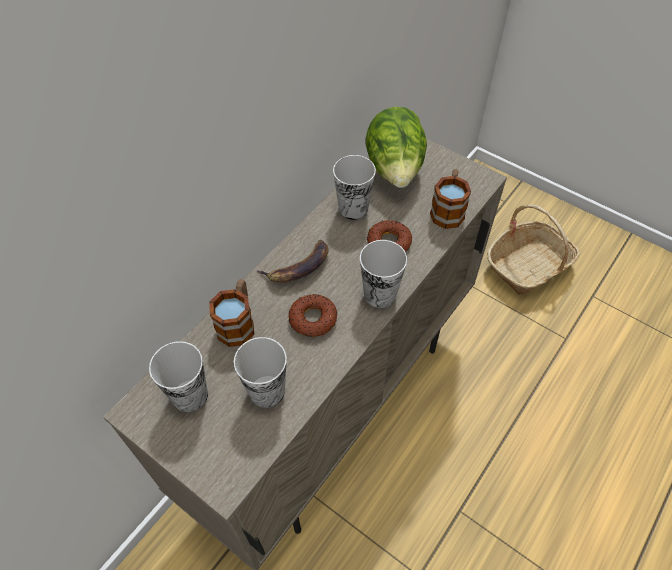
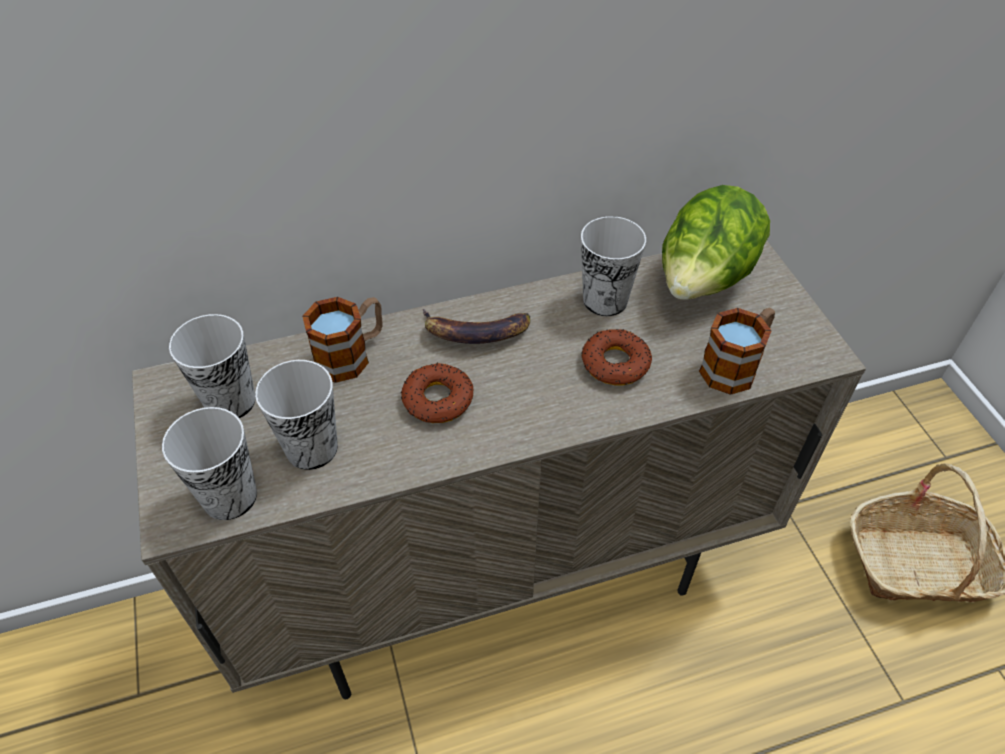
camera: 35 degrees right, 5 degrees down
(380, 294) = (546, 418): cup -> cup (230, 496)

